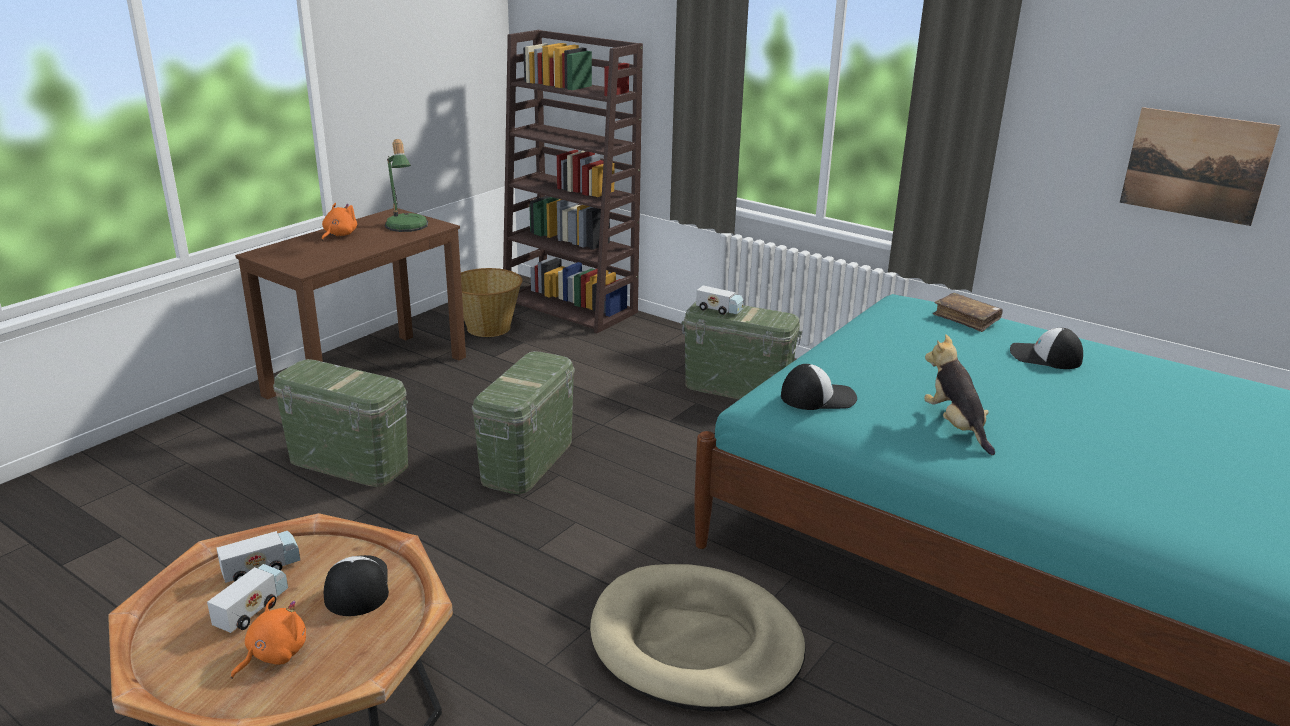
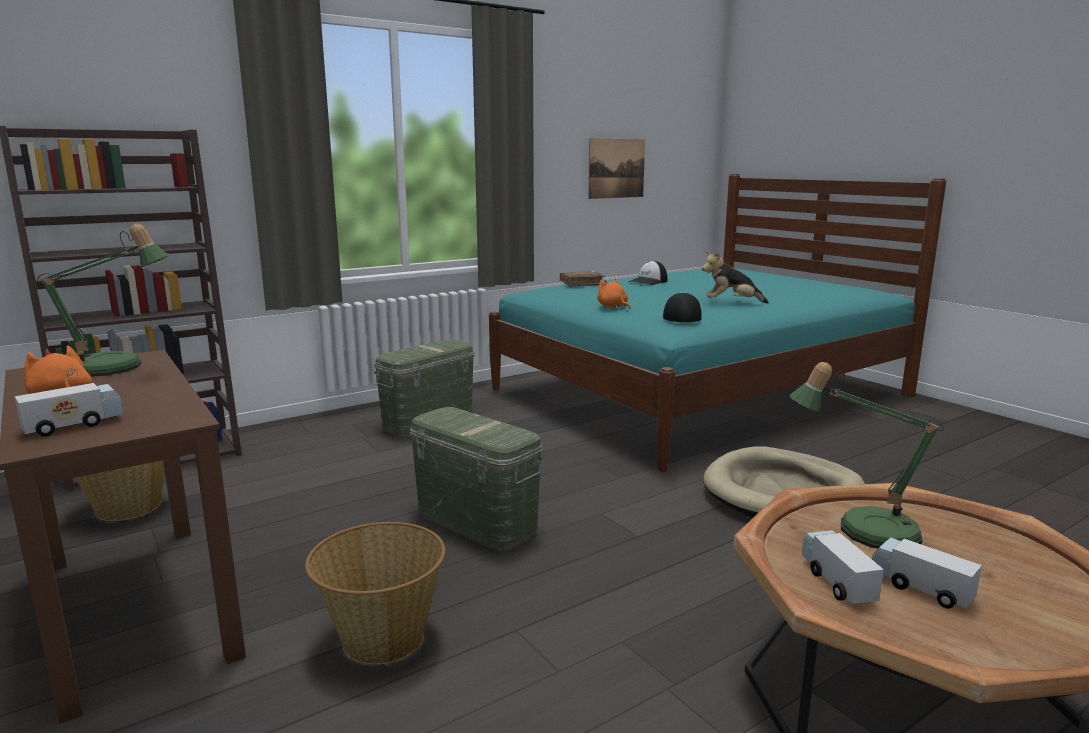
camera: 70 degrees left, 10 degrees down
(273, 655) = (995, 575): orange plush toy -> orange plush toy (613, 307)
(349, 462) = (382, 637): green storage box -> basket
(356, 587) = (864, 529): cap -> table lamp
(719, 310) = (410, 354): toy truck -> toy truck (75, 425)

